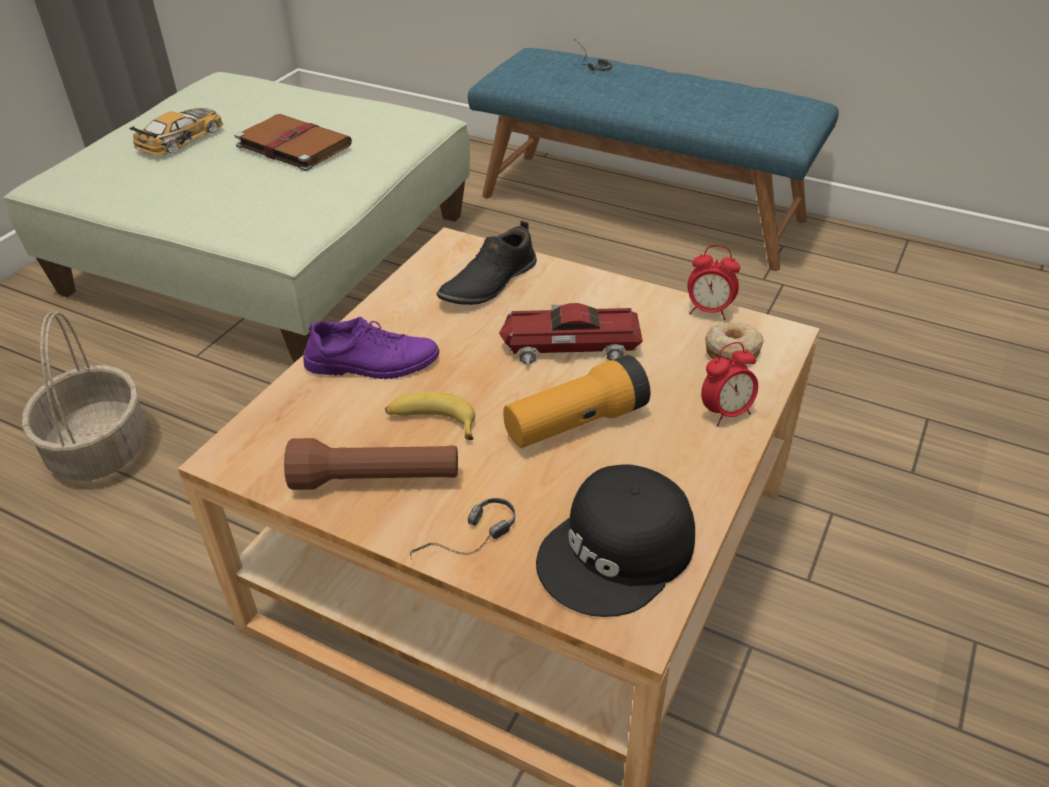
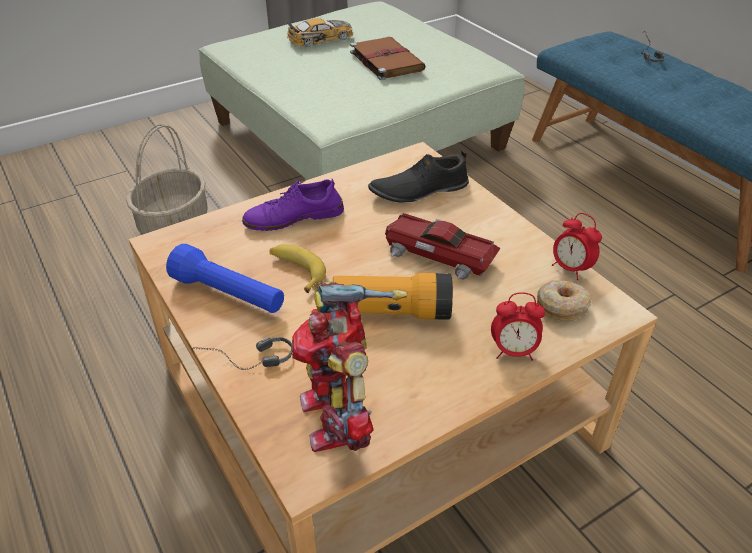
camera: 30 degrees right, 0 degrees up
(372, 363) = (294, 217): purple shoe -> purple shoe turned 135 degrees clockwise
(376, 480) = (229, 294): brown flashlight -> blue flashlight
(618, 553) = (339, 416): black cap -> toy robot

